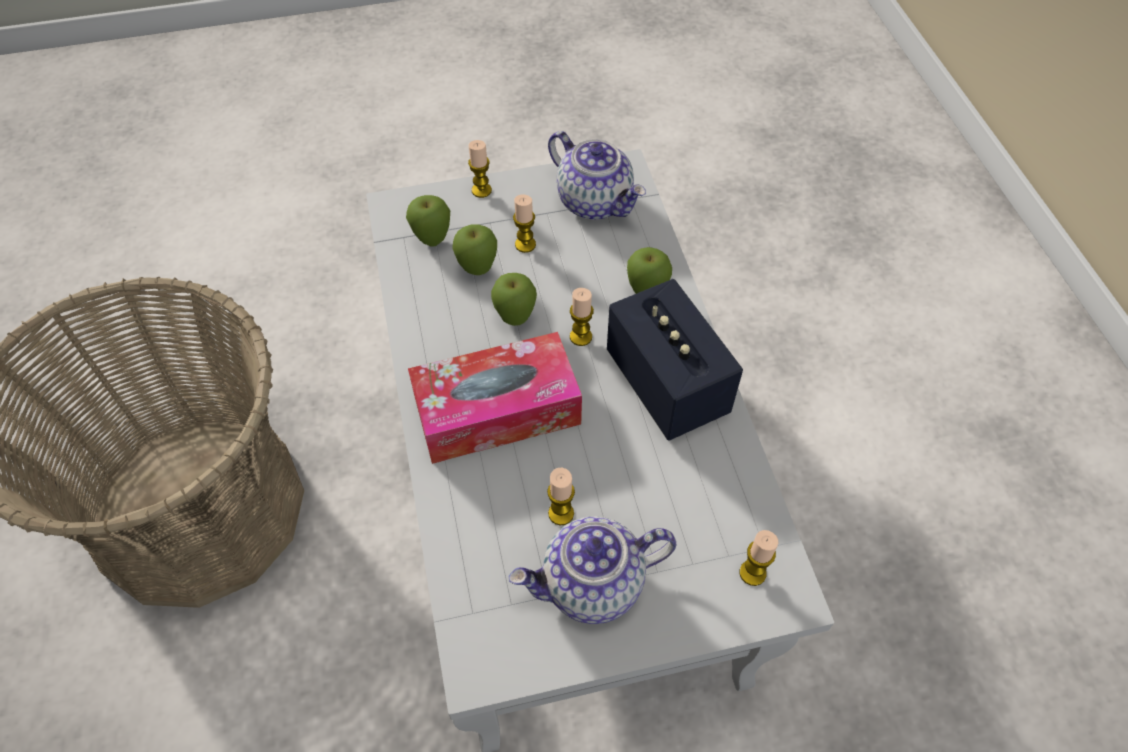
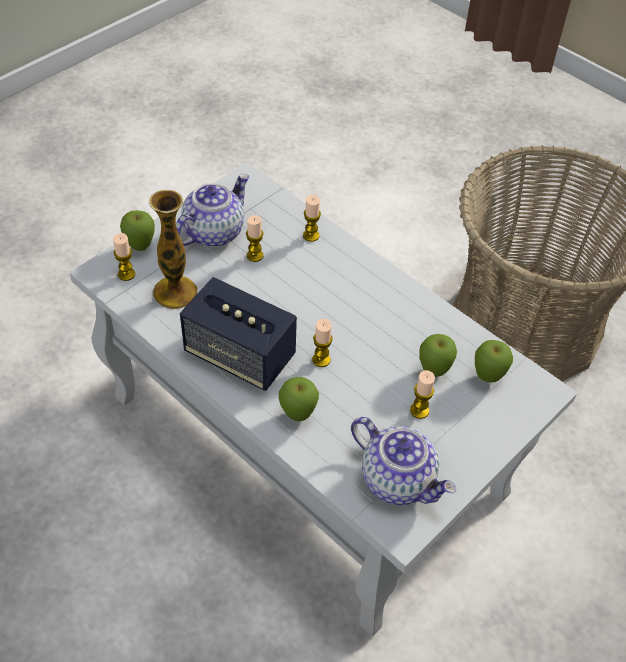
camera: 145 degrees right, 5 degrees down
(481, 190) = (497, 441): candle -> candle (311, 235)
(497, 411) = (336, 289): tissue box -> none
(515, 319) = (375, 350): apple -> apple (140, 247)
(595, 201) = (398, 480): teapot -> teapot turned 150 degrees counterclockwise
(699, 509) = (175, 292): none -> vase

